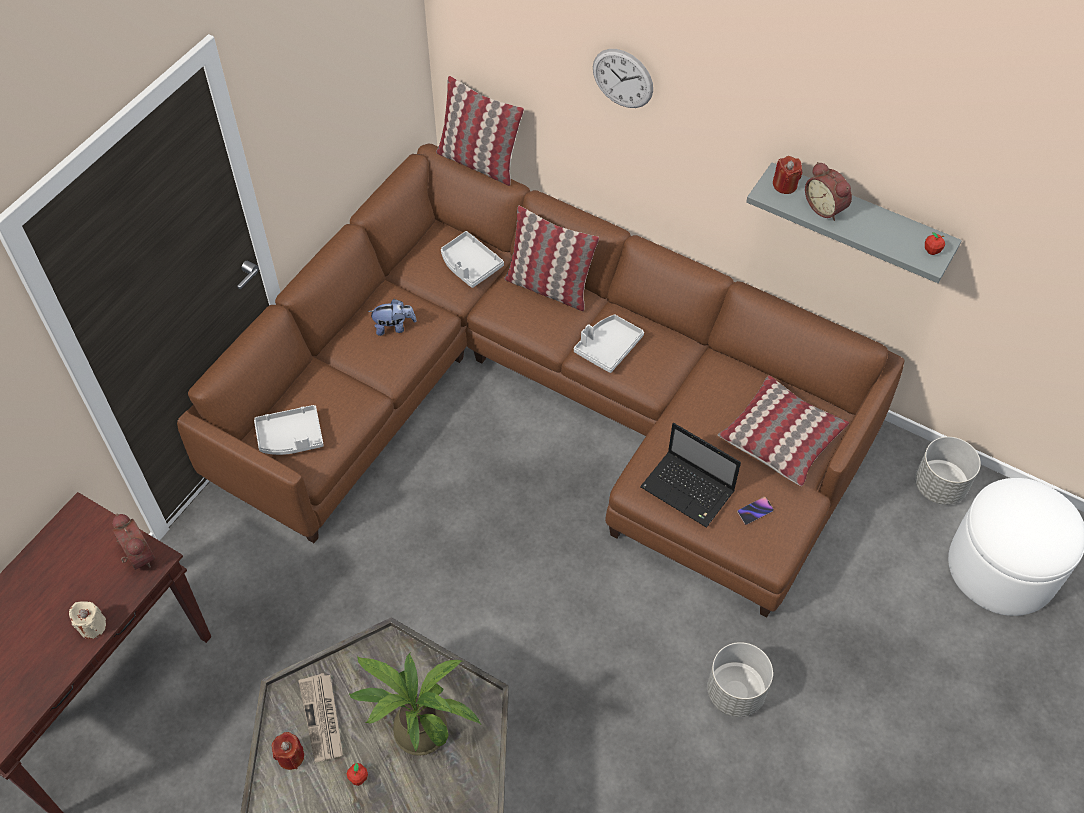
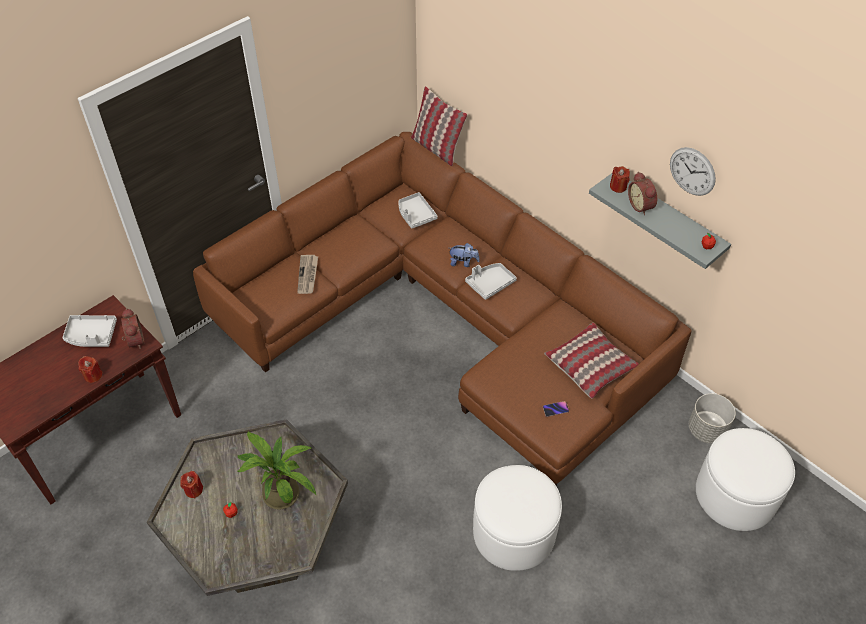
camera: 15 degrees right, 5 degrees down
(92, 626) = (93, 375): beige candle -> red candle
(291, 437) = (263, 297): grey tray -> grey tray (91, 335)
(323, 718) = (222, 471): newspaper -> newspaper (308, 275)
(394, 327) = (353, 243): plush toy -> plush toy (463, 263)
(549, 287) = (463, 238): pillow -> none
(622, 78) = (527, 100): wall clock -> wall clock (692, 171)
(689, 490) = (514, 386): laptop -> none
(735, 692) = (514, 532): grey planter -> white ottoman

